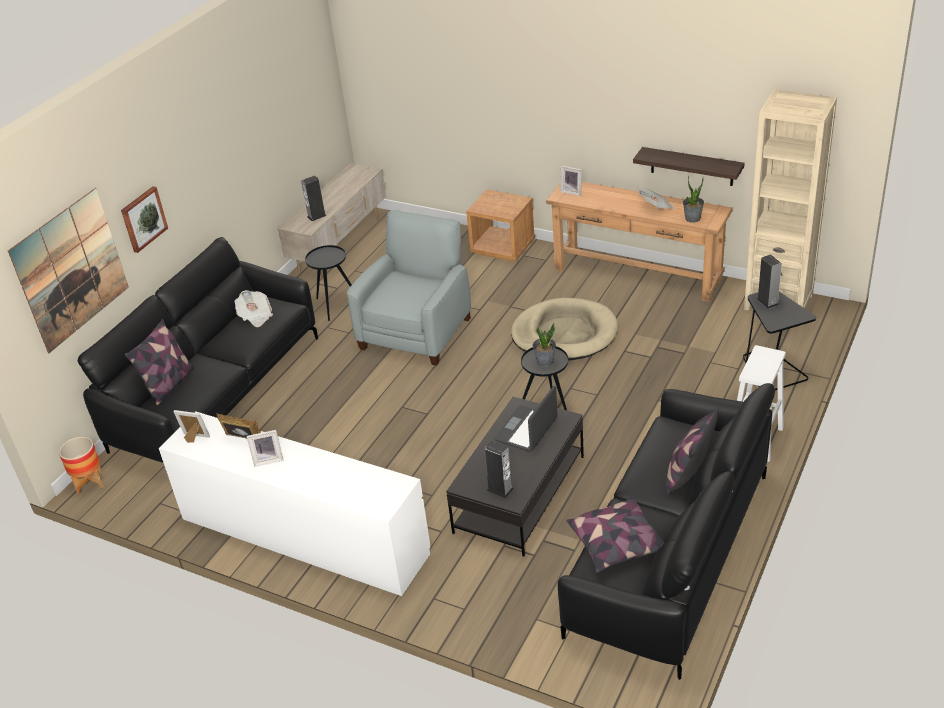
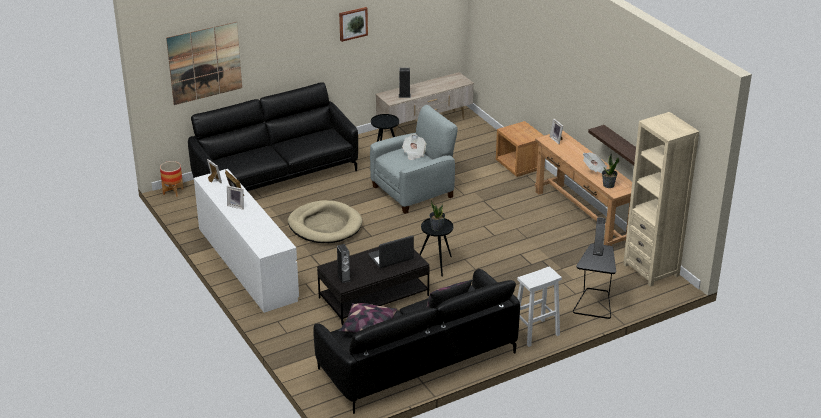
camera: 30 degrees right, 5 degrees down
(143, 219) = (266, 51): picture -> picture (353, 23)
(169, 384) = (239, 154): pillow -> none
(255, 316) = (316, 138): newspaper -> newspaper (414, 153)
(564, 334) = (496, 229): beige dog bed -> beige dog bed (325, 225)

